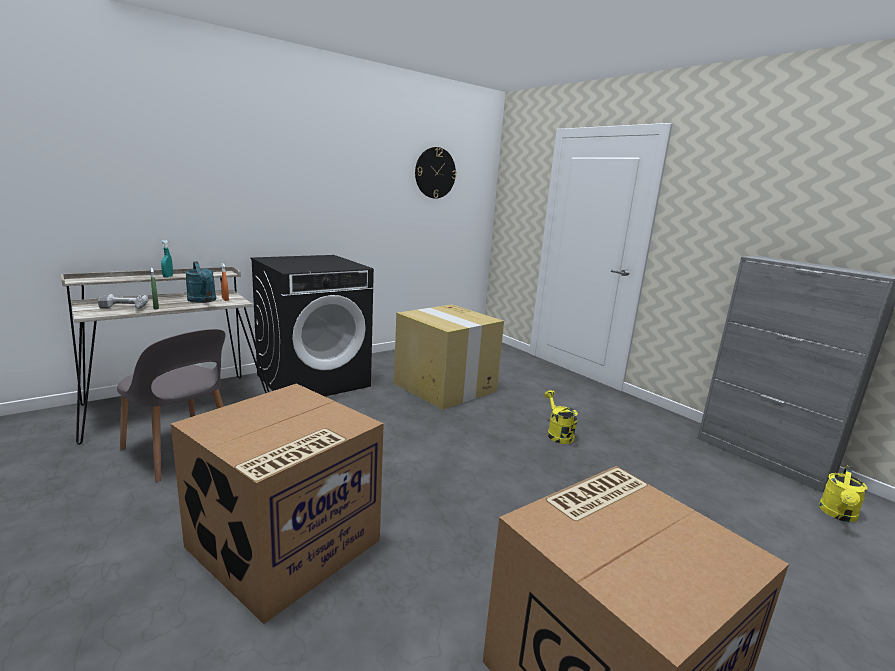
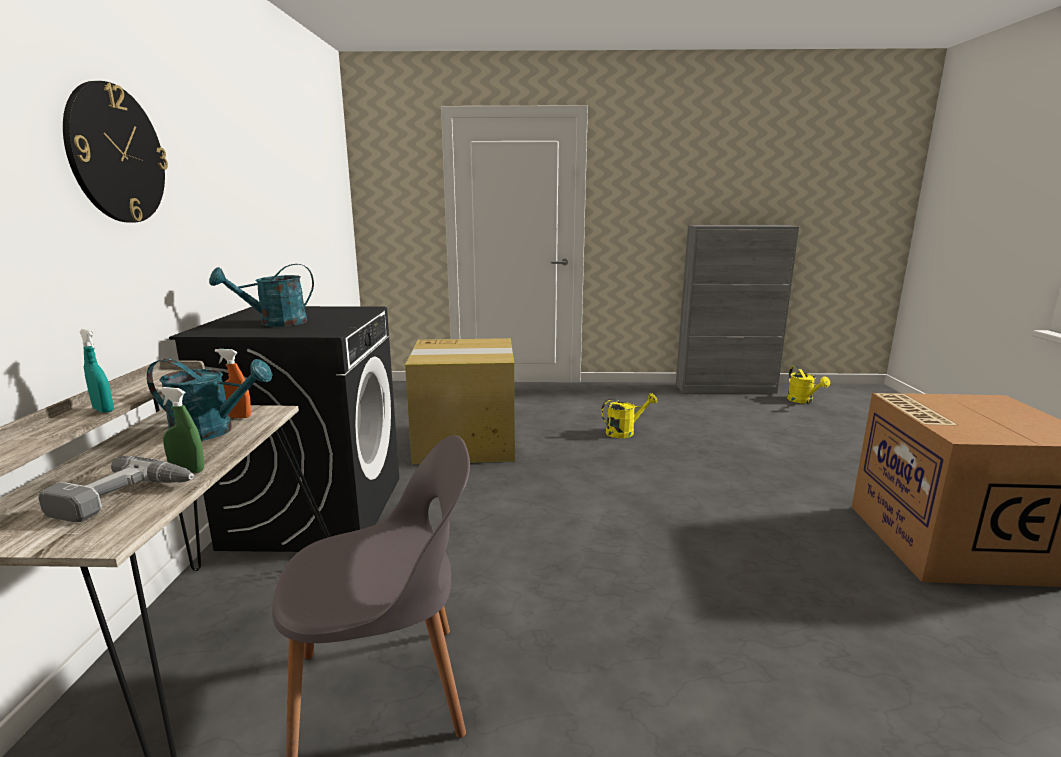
camera: 50 degrees left, 0 degrees up
(284, 546) = (714, 645): cardboard box -> none
(297, 262) = (274, 323): none -> turquoise watering can
(435, 173) = (310, 164): wall clock -> wall clock (116, 154)
(557, 434) = (624, 432): yellow watering can -> yellow watering can turned 135 degrees clockwise

